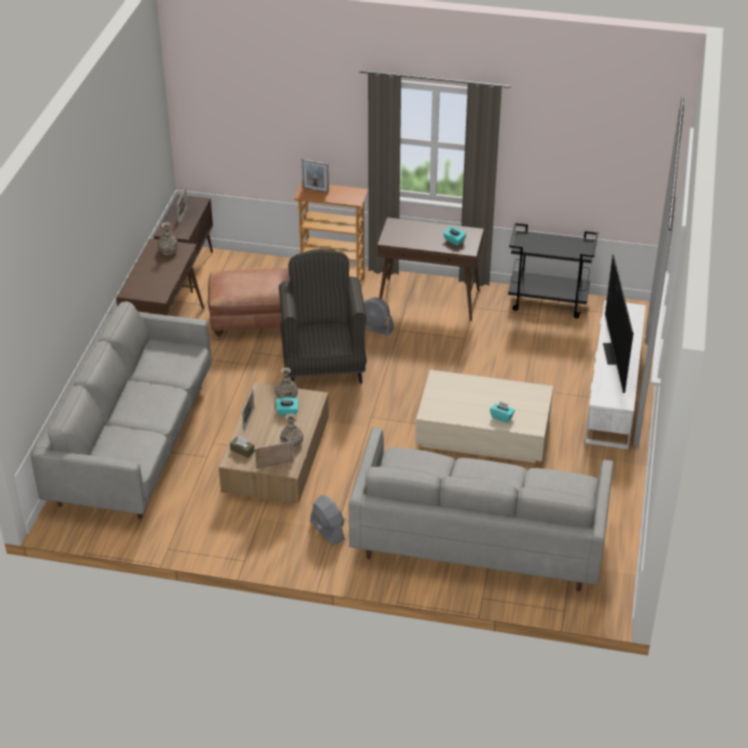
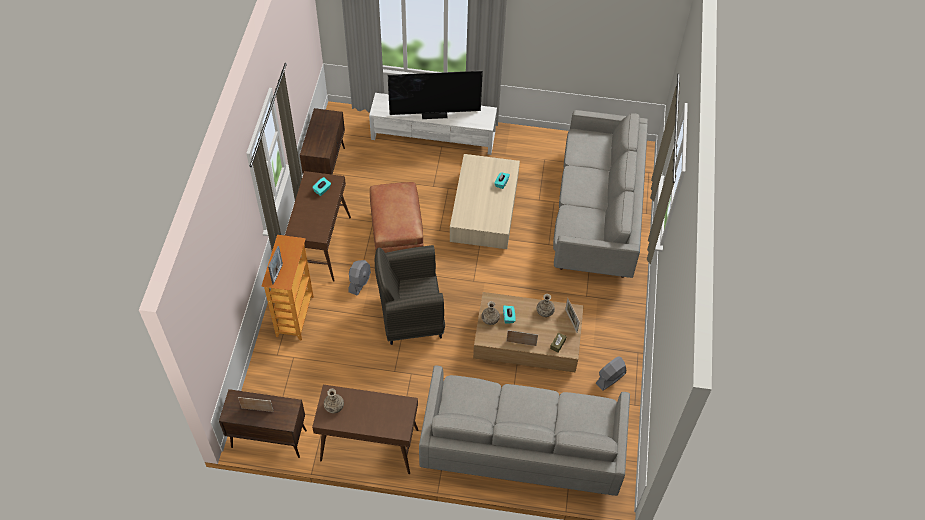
camera: 95 degrees left, 15 degrees up
(255, 323) = (353, 372): brown ottoman -> brown ottoman (396, 234)
(327, 530) = (599, 302): grey fan -> grey fan (610, 378)
(548, 302) = (326, 168): black cart -> brown cabinet

